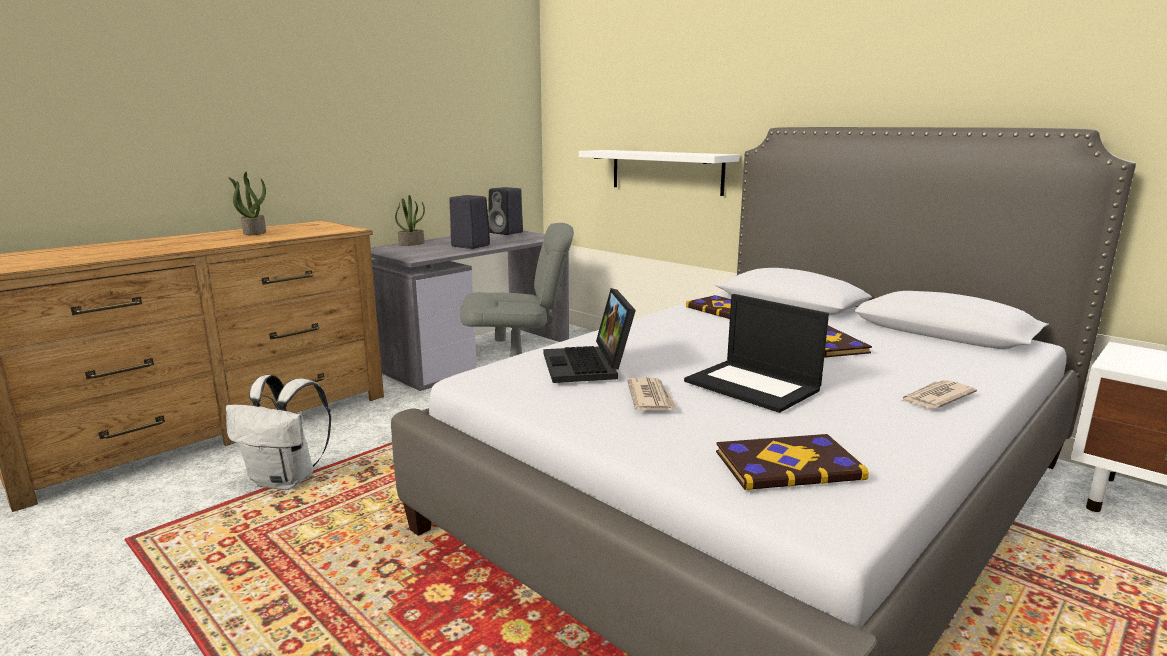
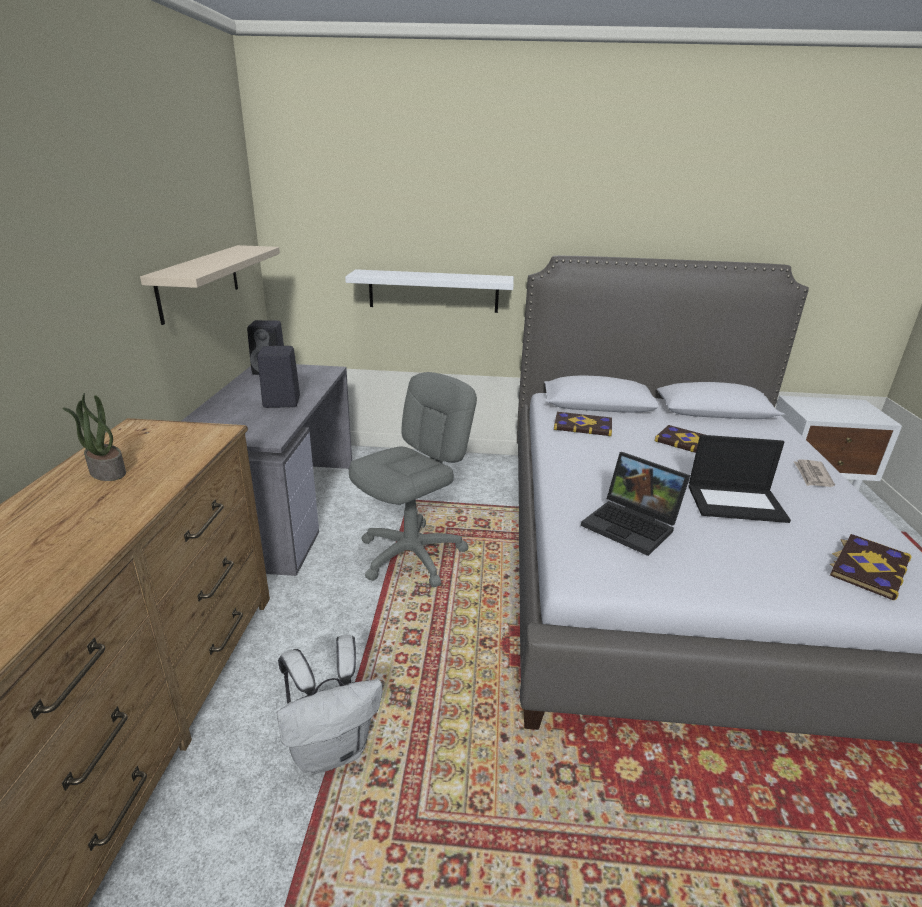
camera: 40 degrees left, 10 degrees up
(411, 244) = (206, 413): potted plant -> none
(444, 142) = (199, 282): none -> beige shelf
(651, 398) = (717, 541): newspaper -> none

